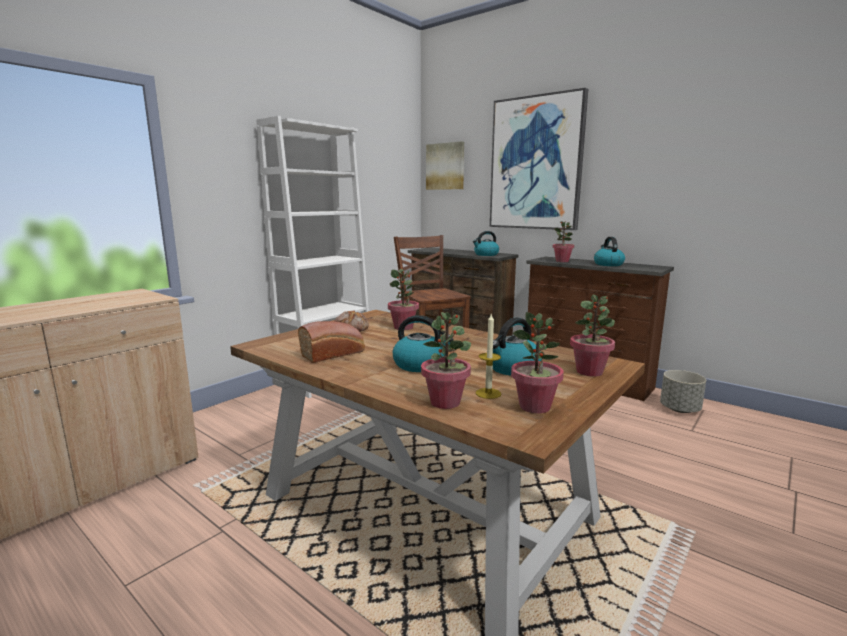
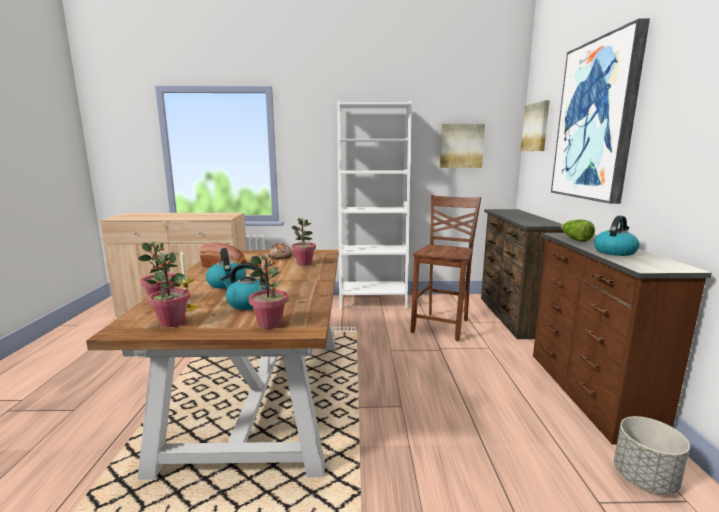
camera: 50 degrees right, 0 degrees up
(379, 183) = (461, 146): none -> picture
(486, 254) = (529, 222): kettle -> none
(562, 261) = (574, 239): potted plant -> lettuce

